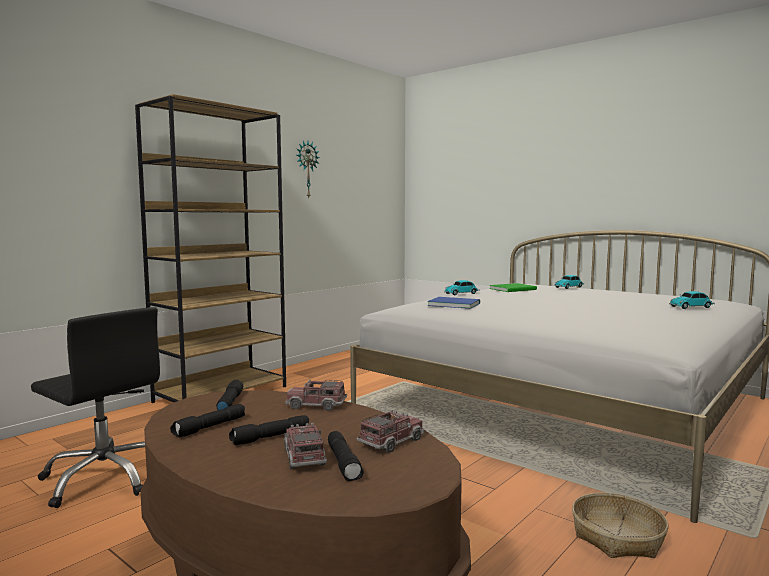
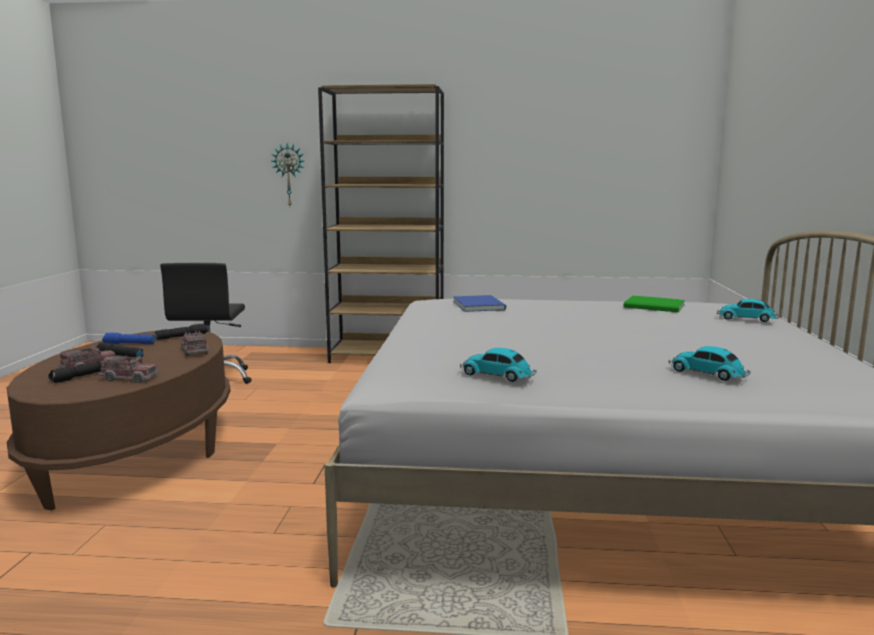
camera: 55 degrees right, 5 degrees up
(210, 428) = (129, 344): black flashlight -> blue flashlight
(306, 169) = (531, 136): wall clock -> wall clock (289, 175)
(462, 293) = (568, 299): toy car -> toy car (498, 375)
(618, 537) = (263, 549): basket -> none

